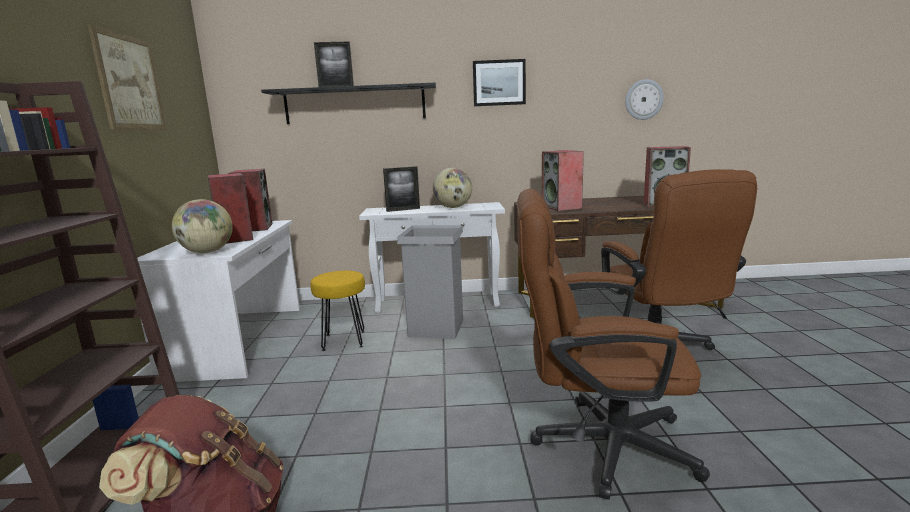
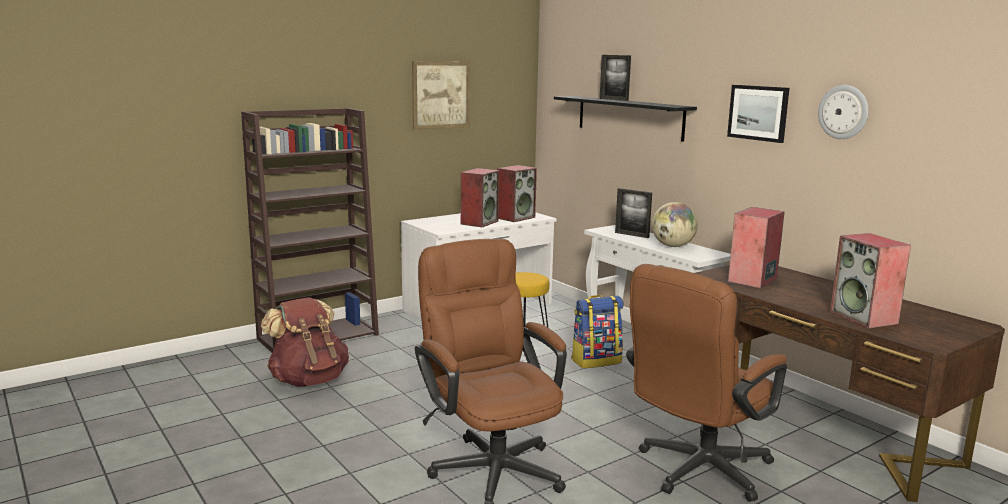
camera: 55 degrees right, 0 degrees up
(207, 252) = (439, 228): globe -> none
(436, 327) = (596, 361): grey trash can -> backpack
(643, 99) = (941, 163): wall clock -> wall clock (843, 112)

